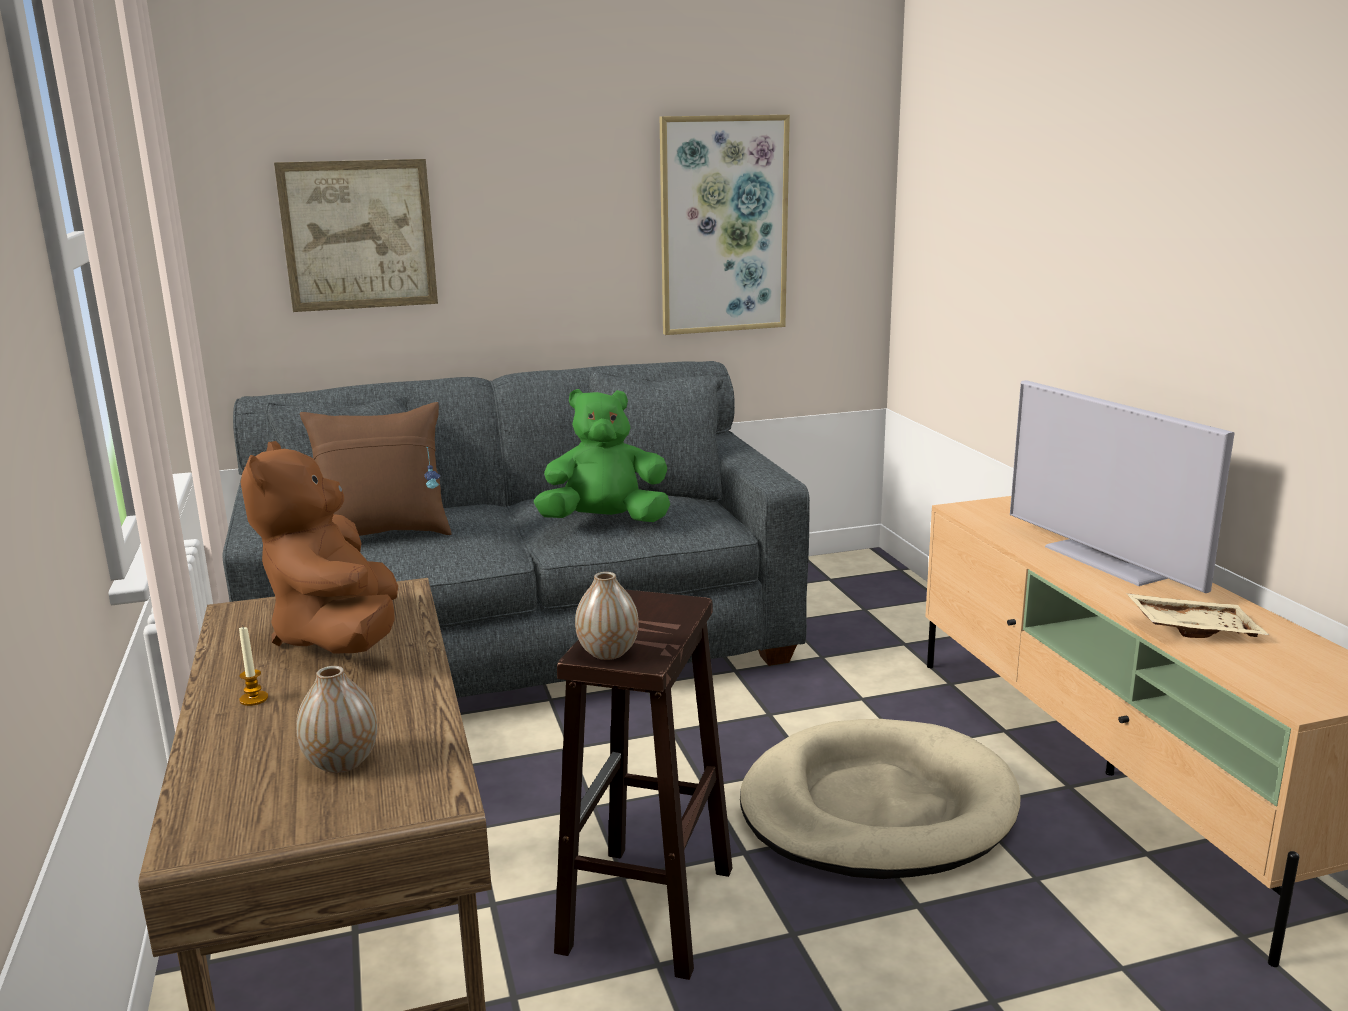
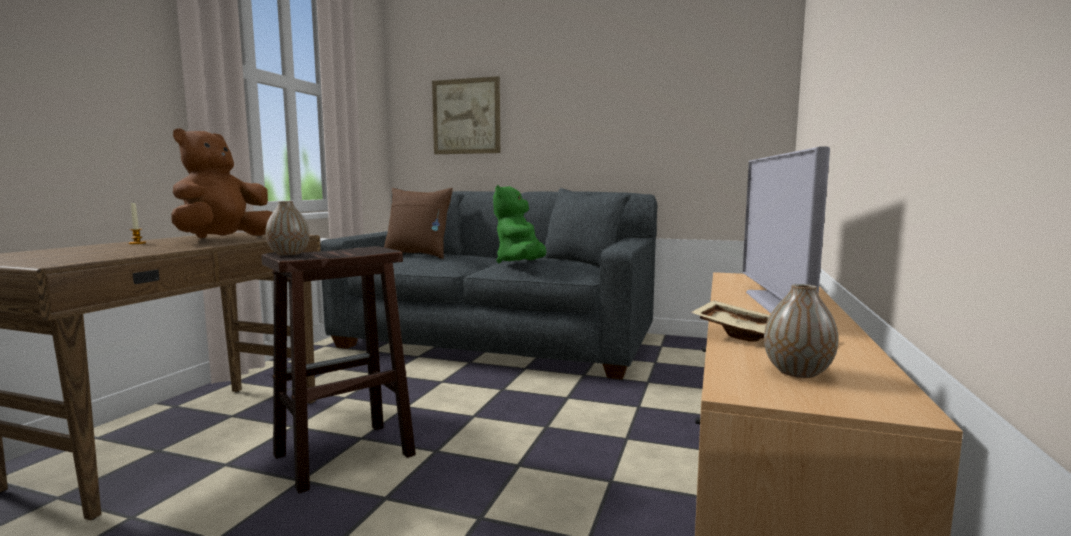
camera: 35 degrees right, 10 degrees down
(341, 763) = (79, 254): vase -> vase (797, 372)
(605, 522) = (521, 263): green plush toy -> green plush toy turned 105 degrees counterclockwise
(723, 225) = (666, 111): picture -> none
(876, 808) = (549, 459): beige dog bed -> none

